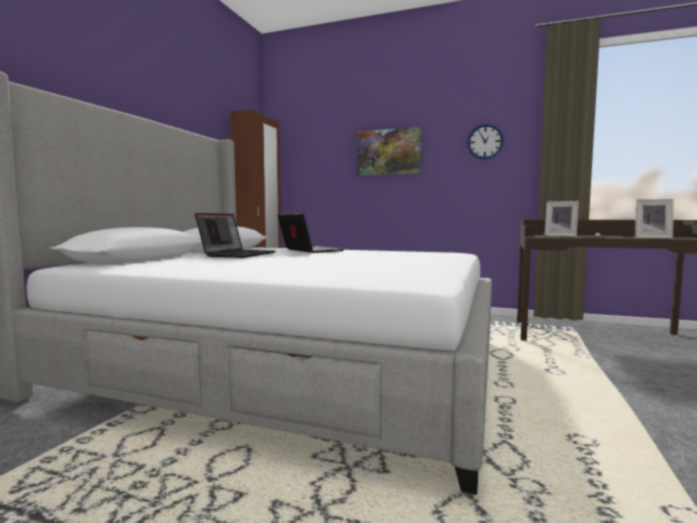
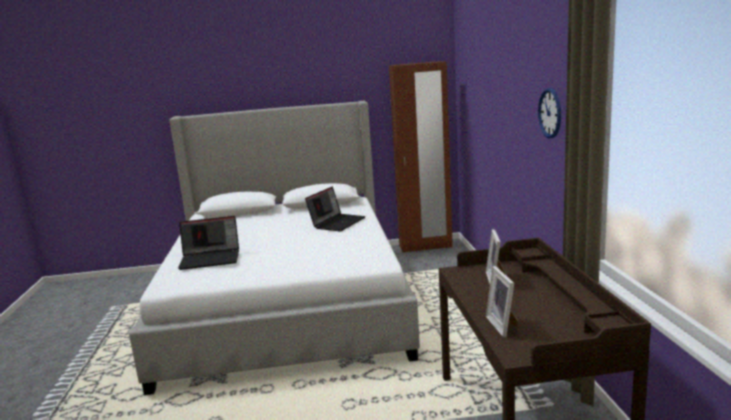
camera: 65 degrees right, 10 degrees up
(237, 254) = (283, 219): laptop -> laptop (211, 259)
(388, 152) = (501, 107): picture -> none

